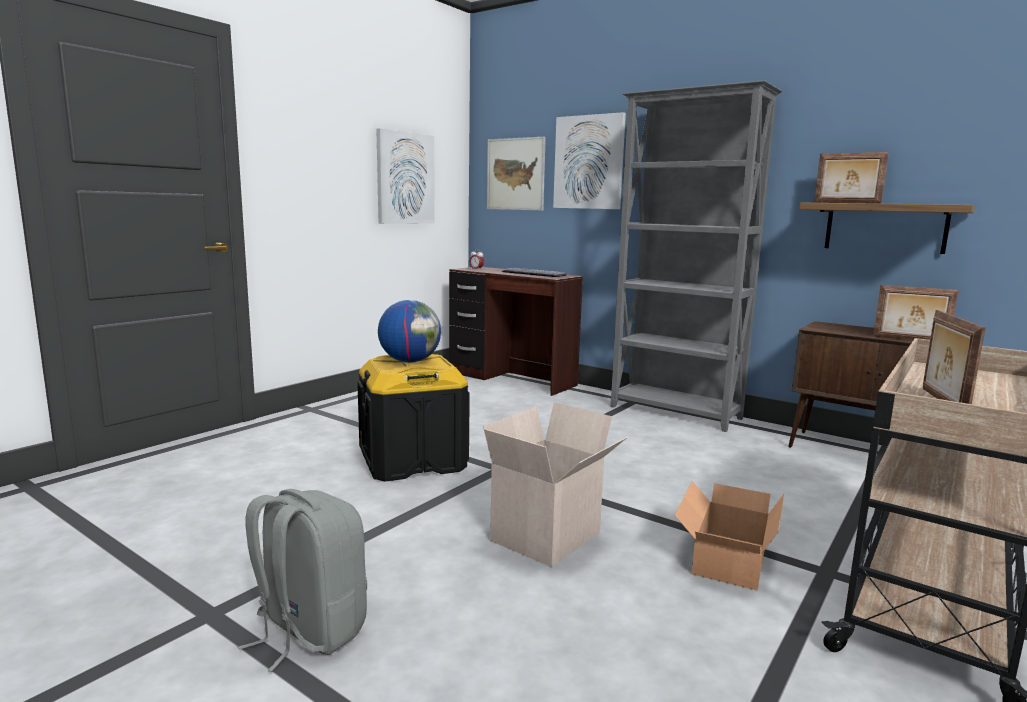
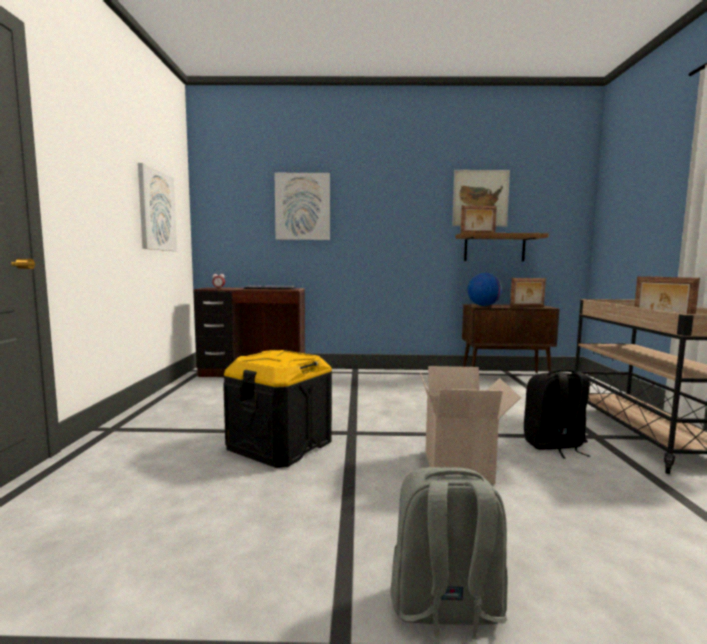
camera: 35 degrees left, 5 degrees down
(410, 361) = (275, 357): globe -> globe (483, 305)
(515, 174) = (237, 214): picture -> picture (480, 198)
(675, 413) = (389, 374): grey bookcase -> none
(725, 560) = (554, 446): cardboard box -> black backpack

